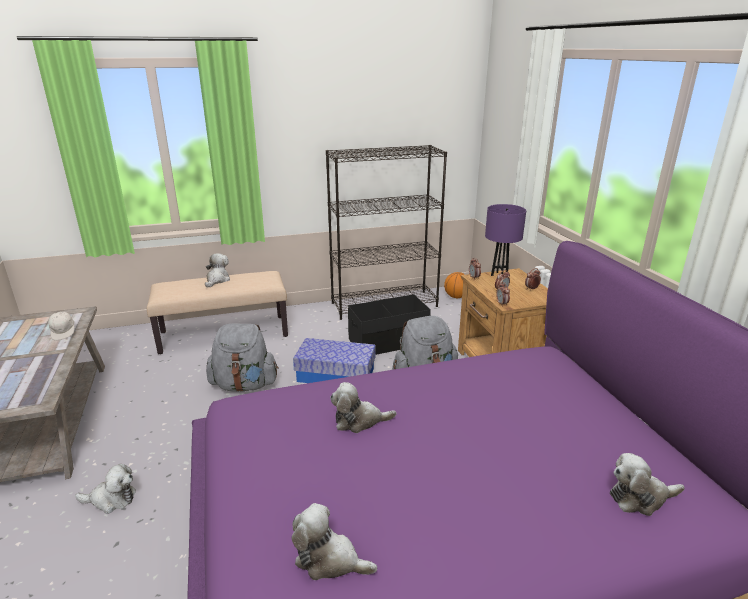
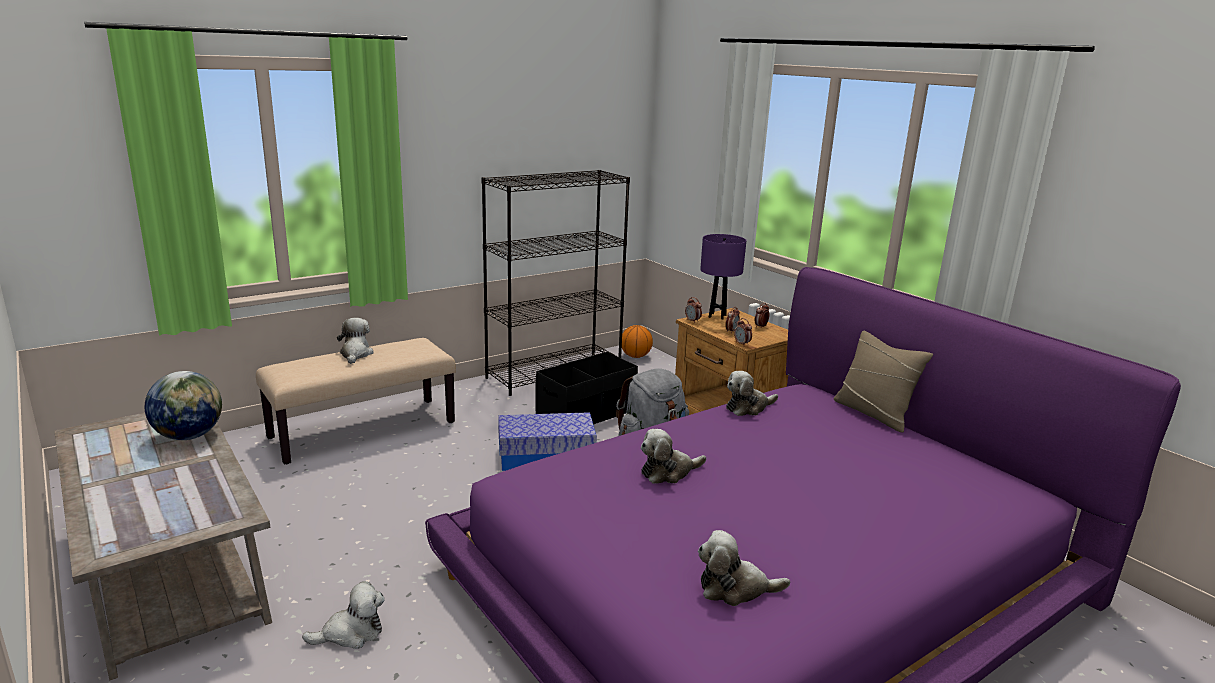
camera: 20 degrees left, 5 degrees down
(63, 332) = (189, 436): white cap -> globe
(244, 385) = (436, 483): grey backpack -> none
(597, 388) = (874, 413): none -> beige pillow
(640, 497) = (965, 492): plush toy -> plush toy (748, 408)

